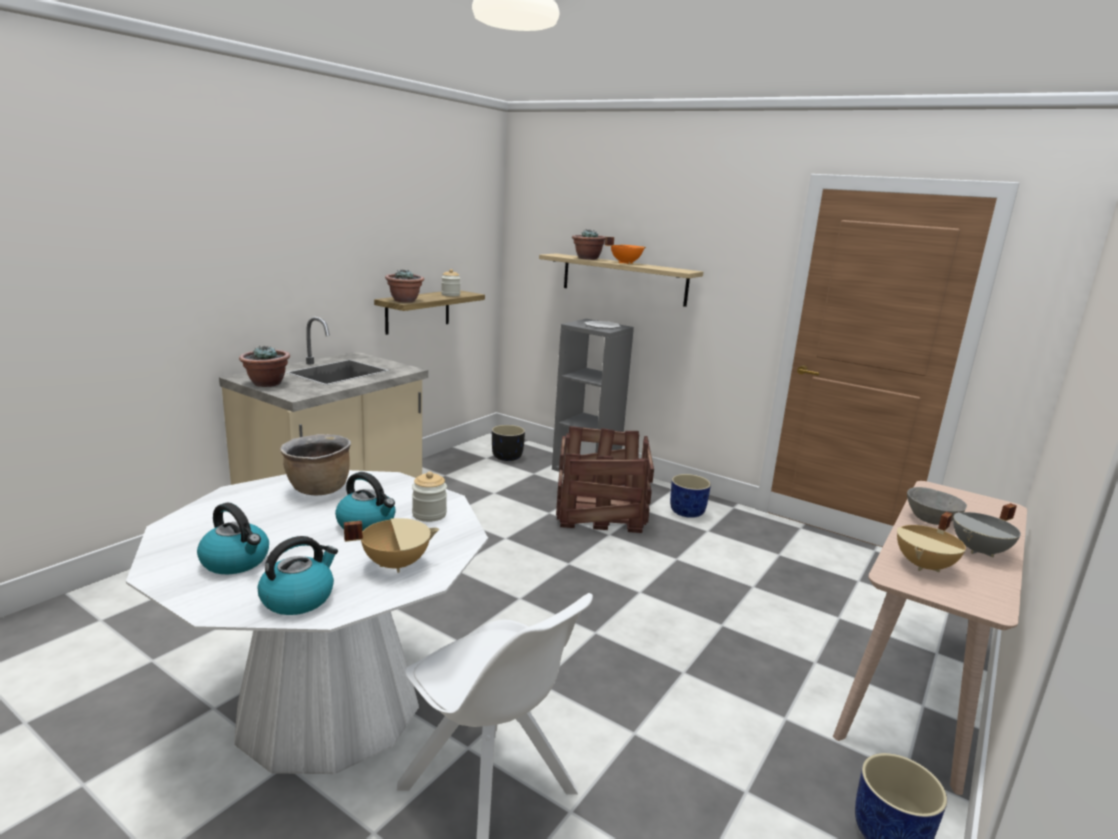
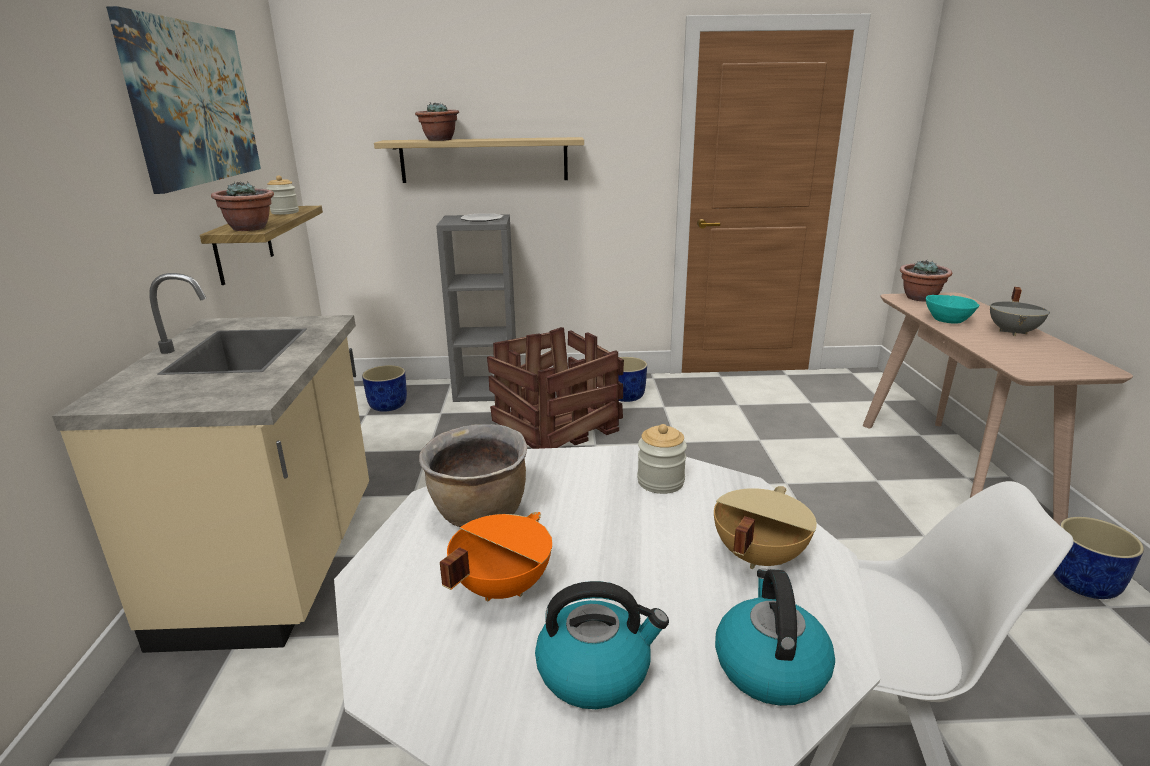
camera: 35 degrees left, 5 degrees up
(266, 383) = (164, 398): potted plant -> potted plant (920, 298)
(367, 524) = (628, 527): kettle -> none
(396, 217) = (193, 103): none -> picture
(507, 457) = (388, 405): black planter -> blue planter
(625, 263) = (491, 139): orange cooking pot -> orange cooking pot (500, 586)
(925, 566) = (1020, 355): beige cooking pot -> none
(931, 519) = (948, 320): grey bowl -> turquoise bowl

